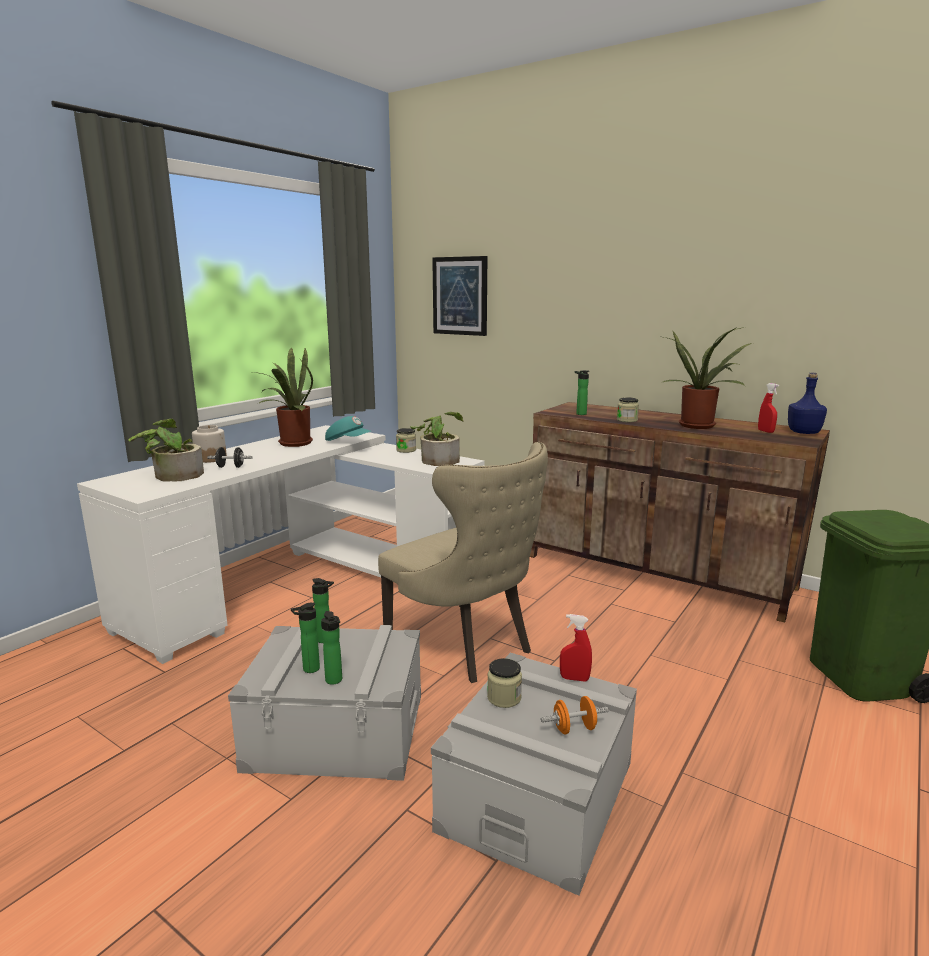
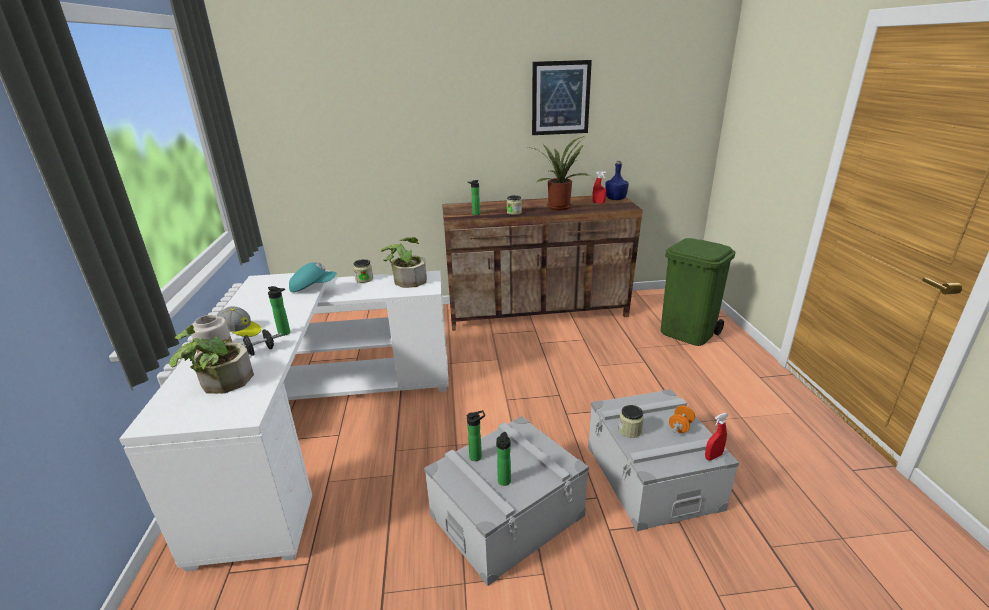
camera: 40 degrees left, 10 degrees up
(247, 453) = (240, 330): none -> cap
(292, 443) = (262, 305): potted plant -> none
(334, 681) = (532, 479): bottle -> bottle (286, 333)
(460, 296) = (319, 123): picture -> picture (560, 98)
(465, 645) = (499, 412): beige chair -> none
(574, 678) = (641, 399): red spray bottle -> red spray bottle (713, 456)

